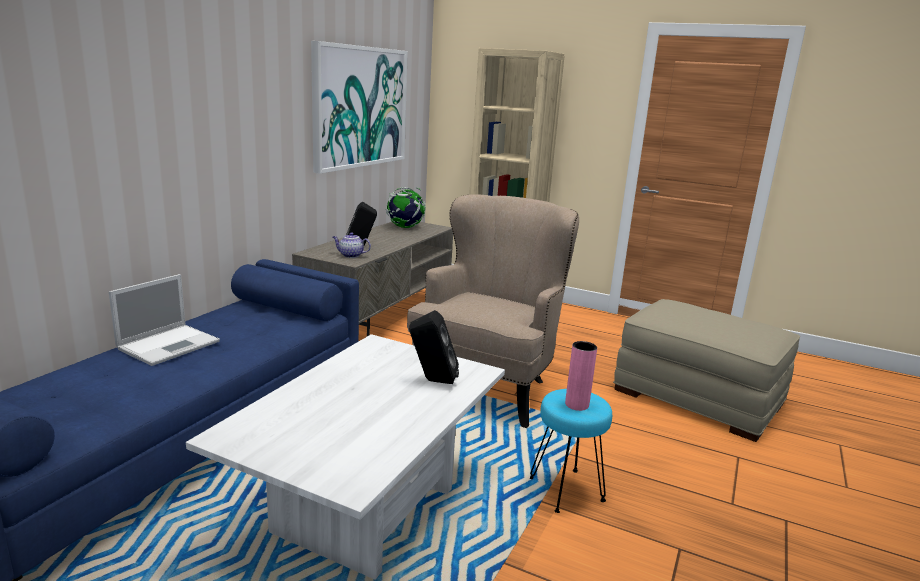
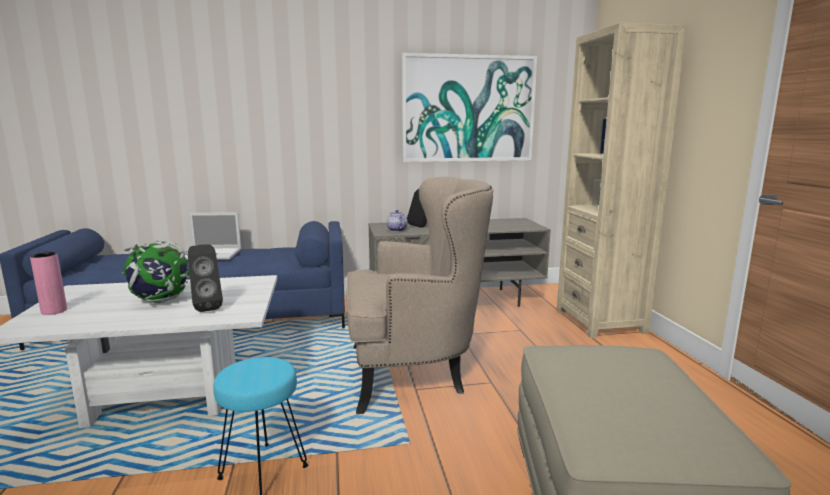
camera: 55 degrees right, 5 degrees down
(405, 227) = (504, 223): globe -> globe (160, 301)
(577, 405) = (247, 372): pink vase -> pink vase (54, 311)

